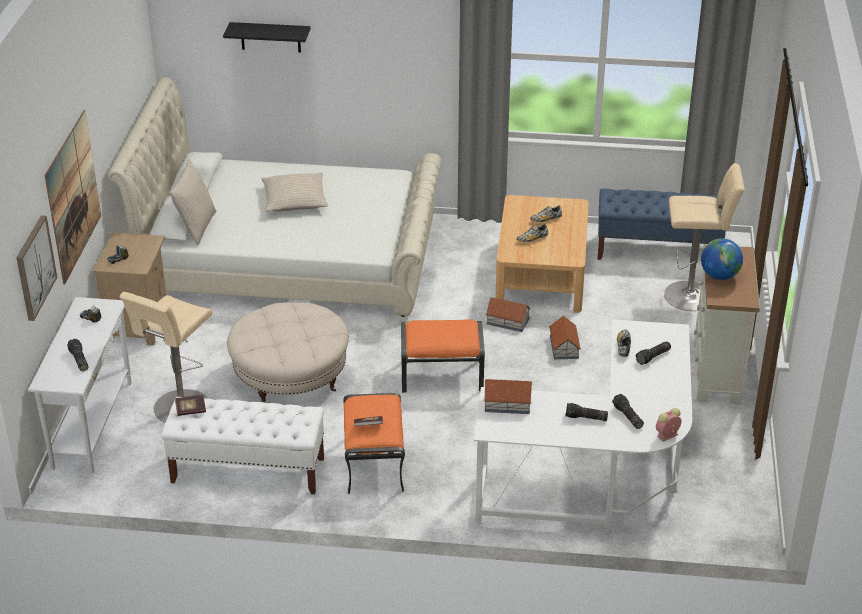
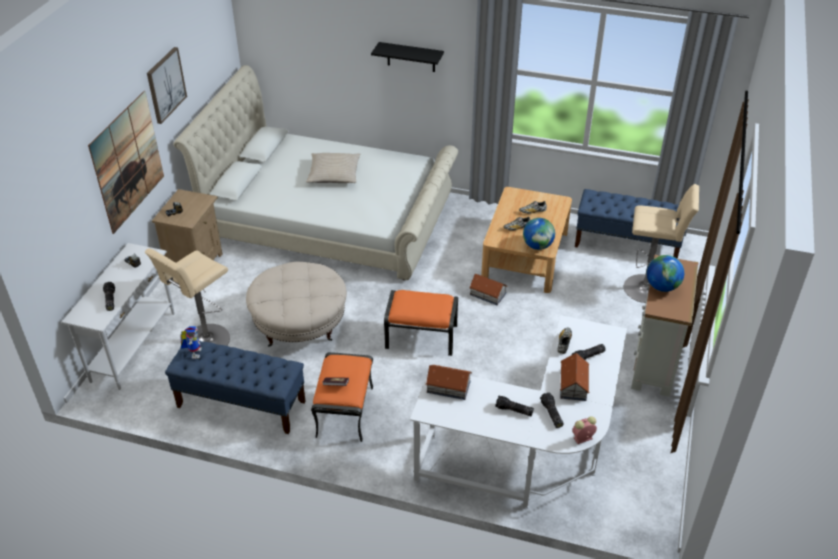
camera: 10 degrees right, 5 degrees up
(34, 267) = (73, 222): picture -> picture (165, 85)
(191, 410) = (194, 352): book -> toy robot
(196, 227) = (250, 189): beige pillow -> none
(247, 470) = (241, 404): white bench -> blue bench
(270, 37) = (326, 40): black shelf -> black shelf (411, 57)
(561, 256) = (537, 246): none -> globe
(564, 347) = (528, 323): toy house -> toy house (573, 385)

